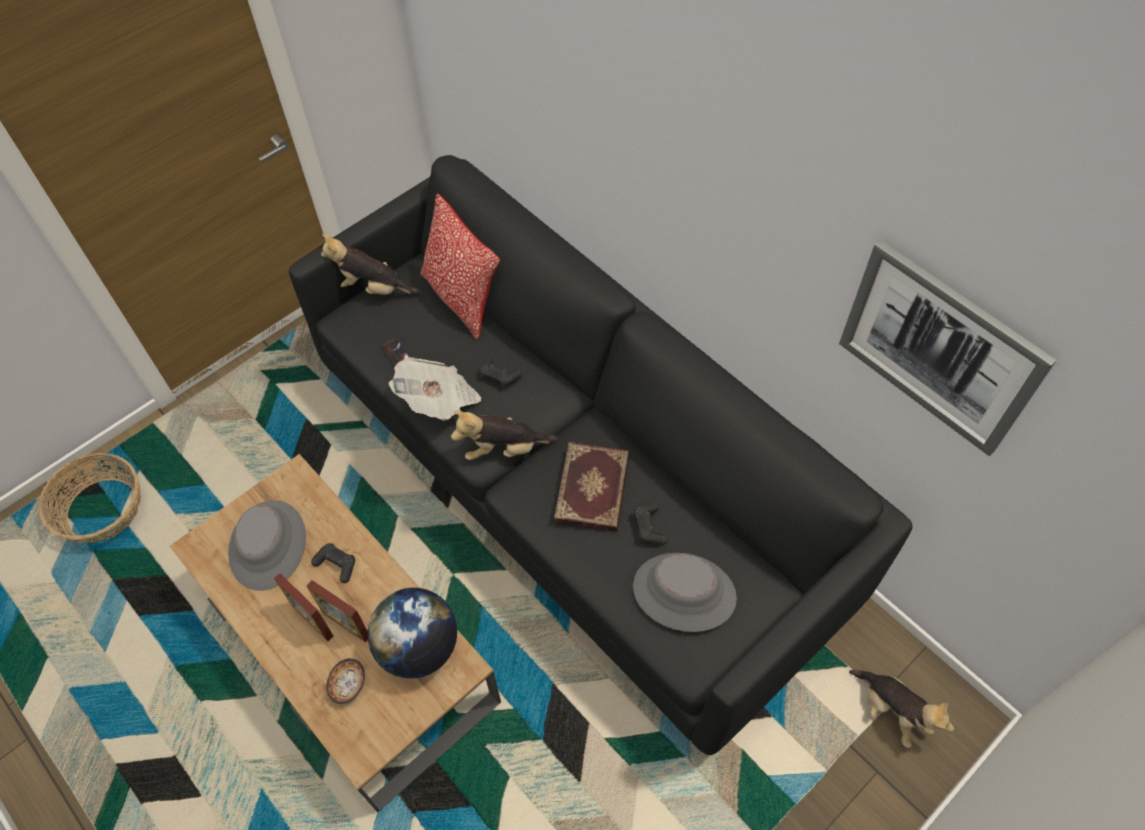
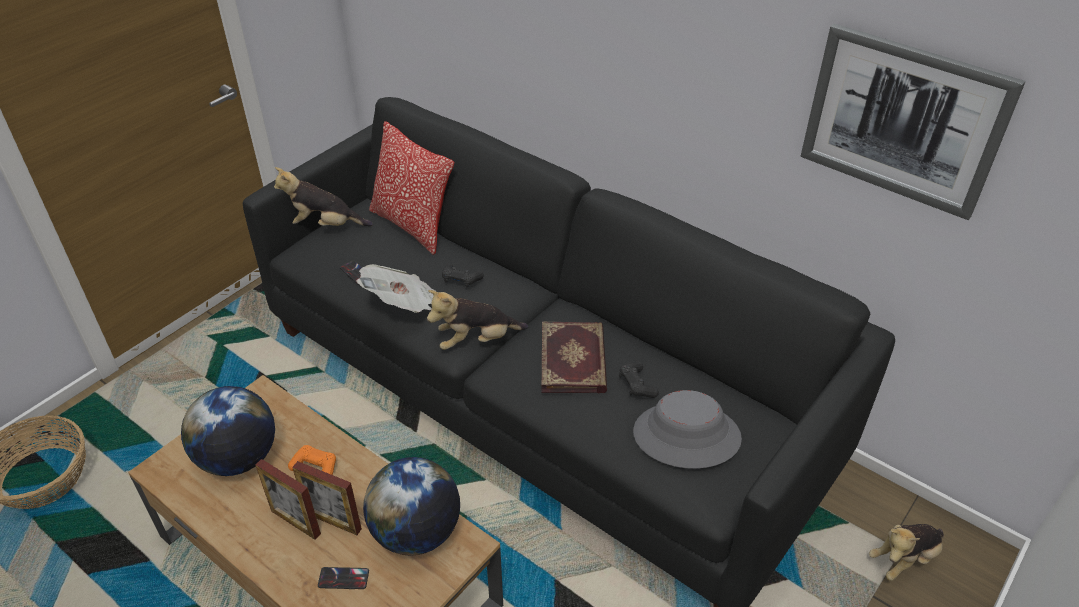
camera: 10 degrees left, 15 degrees down
(268, 545) = (238, 458): grey hat -> globe
(336, 565) = (315, 467): black game controller -> orange game controller
(348, 684) = (343, 578): bowl -> phone
(891, 712) = (904, 559): plush toy -> plush toy turned 105 degrees clockwise

